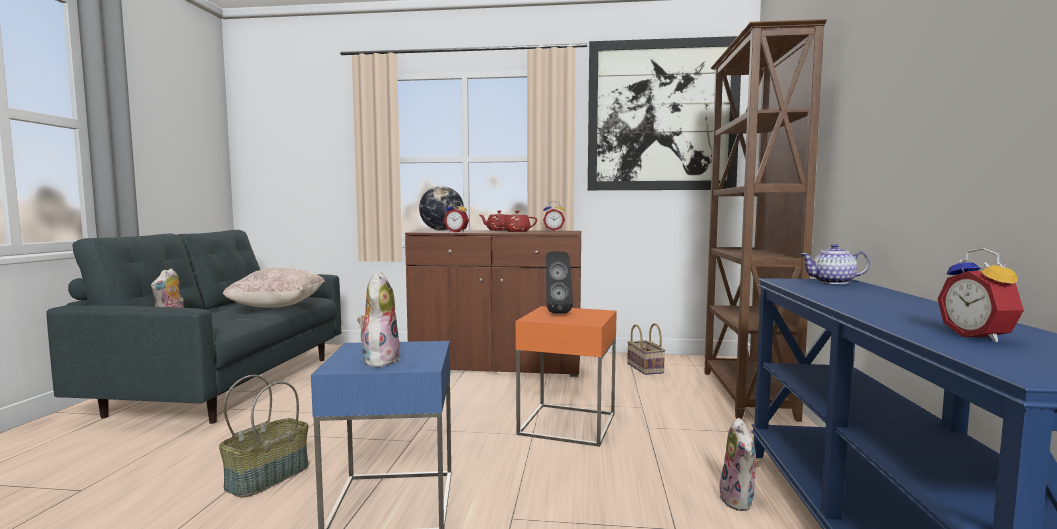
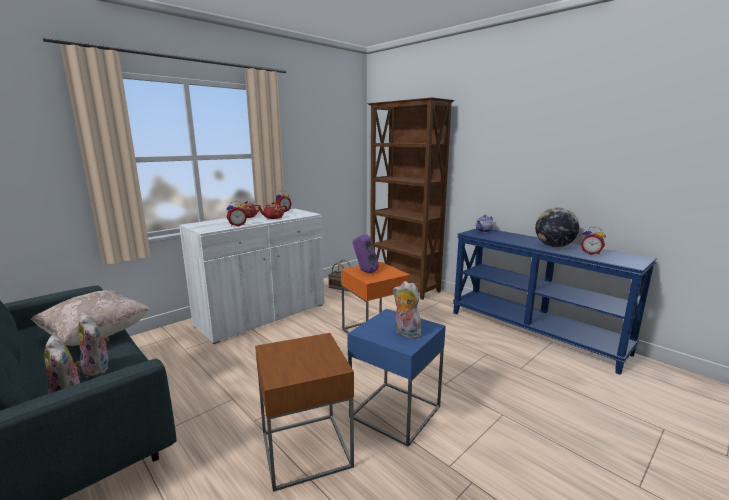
camera: 50 degrees left, 10 degrees up
(267, 476) = (305, 449): basket -> brown side table
(442, 230) = (207, 224): globe -> globe (554, 246)
(497, 365) = (262, 315): brown cabinet -> white cabinet
(557, 312) = (364, 271): black speaker -> purple speaker
(662, 116) = (324, 126): picture -> none
(739, 501) = (481, 333): plush toy -> plush toy (99, 369)

